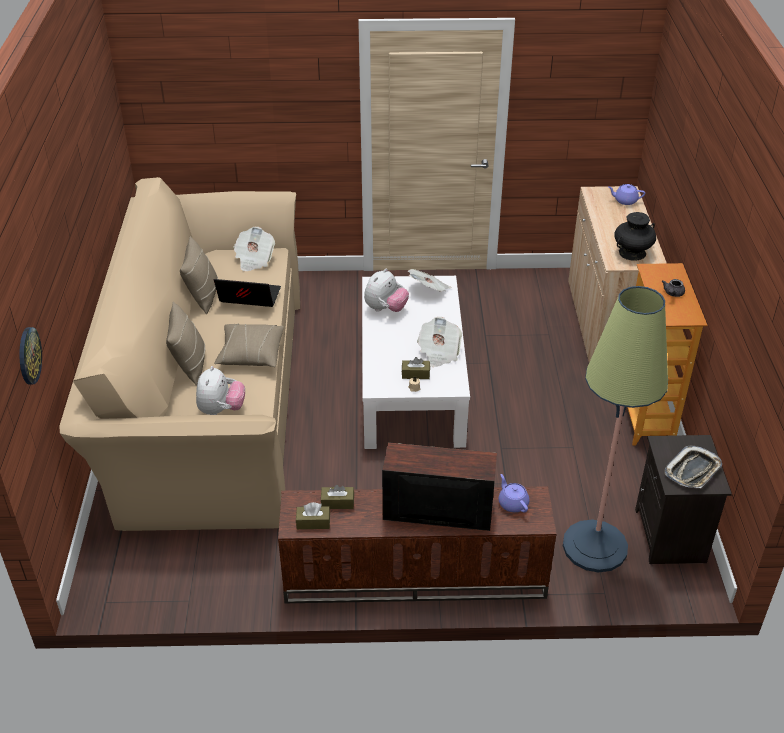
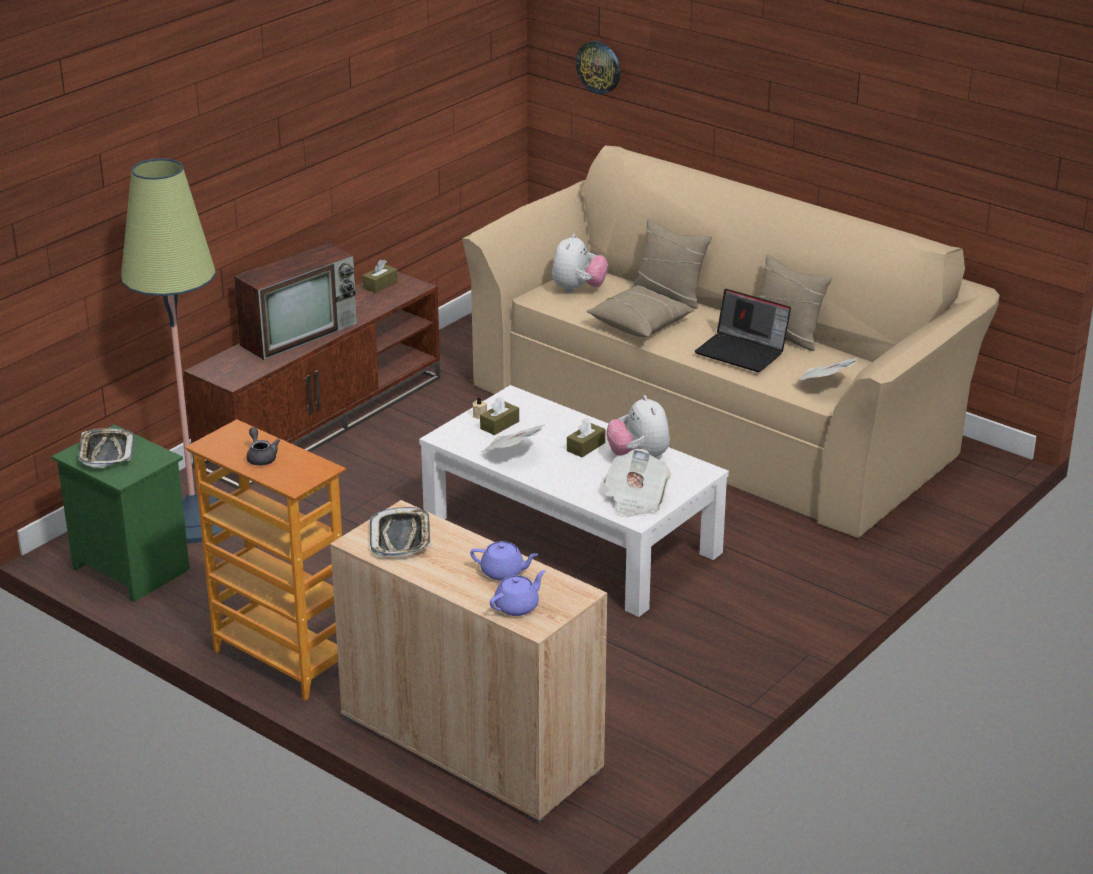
camera: 130 degrees right, 10 degrees down
(221, 410) = (578, 289): plush toy -> plush toy turned 120 degrees counterclockwise
(248, 298) = (742, 352): laptop -> laptop turned 75 degrees clockwise
(337, 502) = (383, 301): brown tissue box -> brown tissue box (586, 447)
(512, 503) = (246, 367): purple teapot -> purple teapot (503, 572)
(632, 253) = (401, 538): black vase -> tray
(671, 536) = (128, 569): black nightstand -> green nightstand

